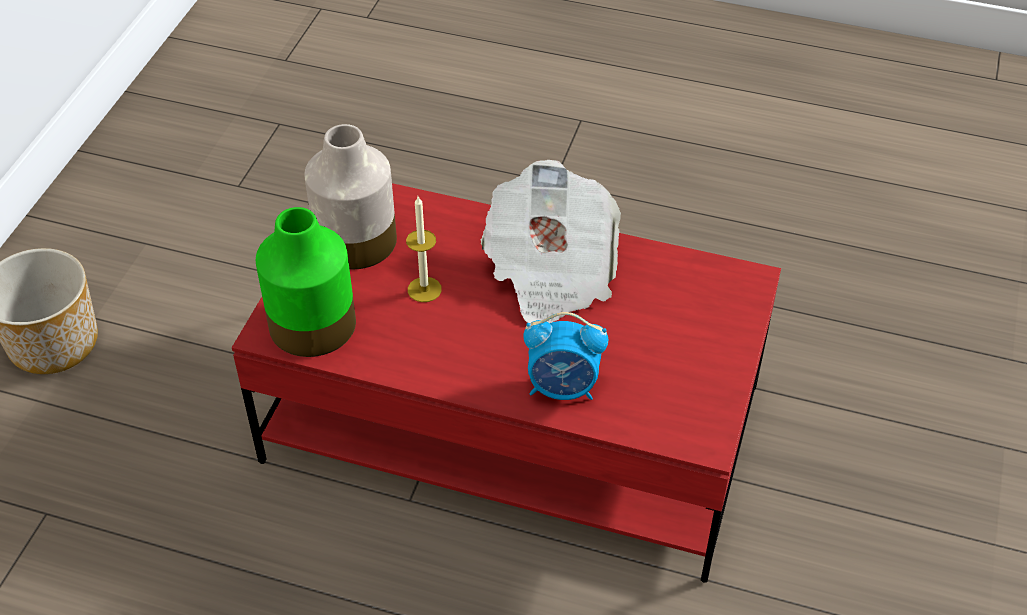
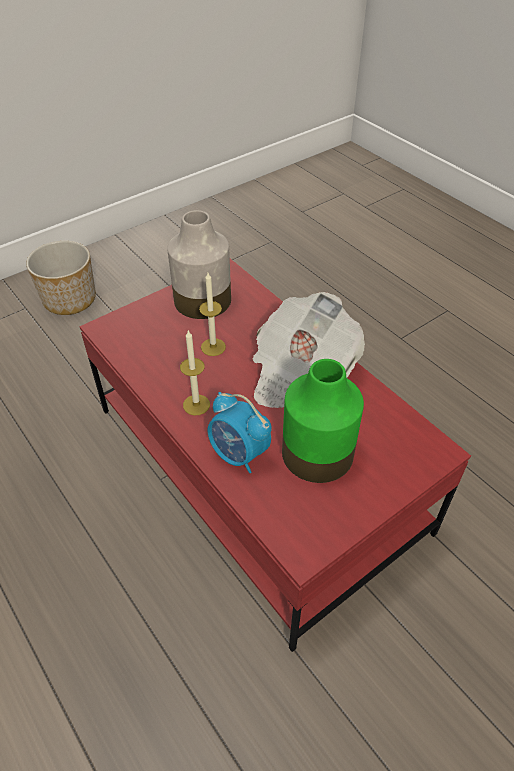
camera: 35 degrees right, 0 degrees up
(313, 324) = (132, 335): green vase -> green vase (318, 453)
(468, 362) = (196, 405): none -> candle

